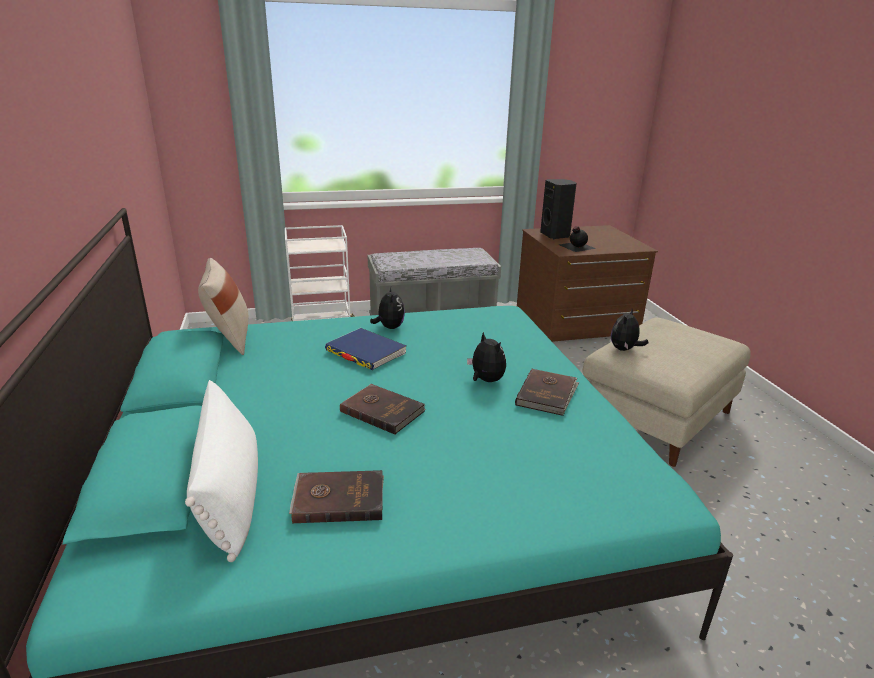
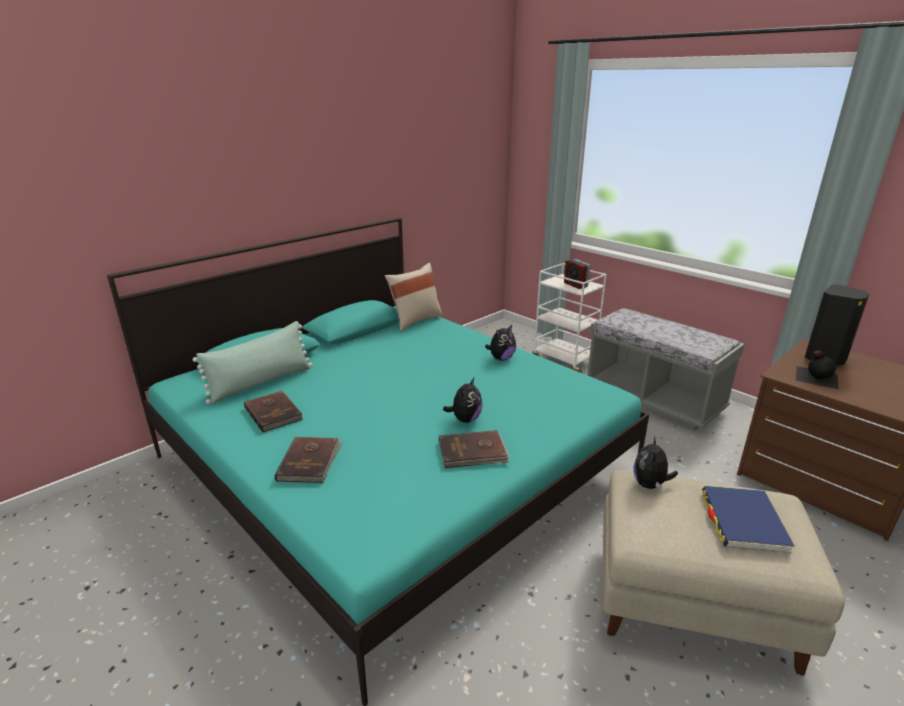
camera: 60 degrees right, 0 degrees up
(231, 493) = (261, 383): white pillow -> green pillow
(323, 244) = (575, 285): none -> alarm clock
(365, 352) = (451, 363): blue book -> blue book (743, 521)
(382, 410) = (378, 394): brown book -> brown book (310, 461)
(624, 349) = (650, 485): plush toy -> plush toy turned 75 degrees counterclockwise

